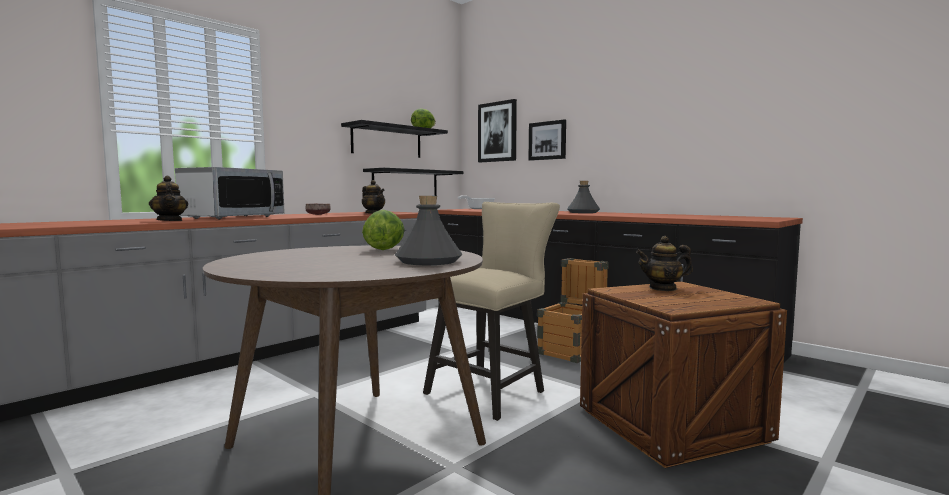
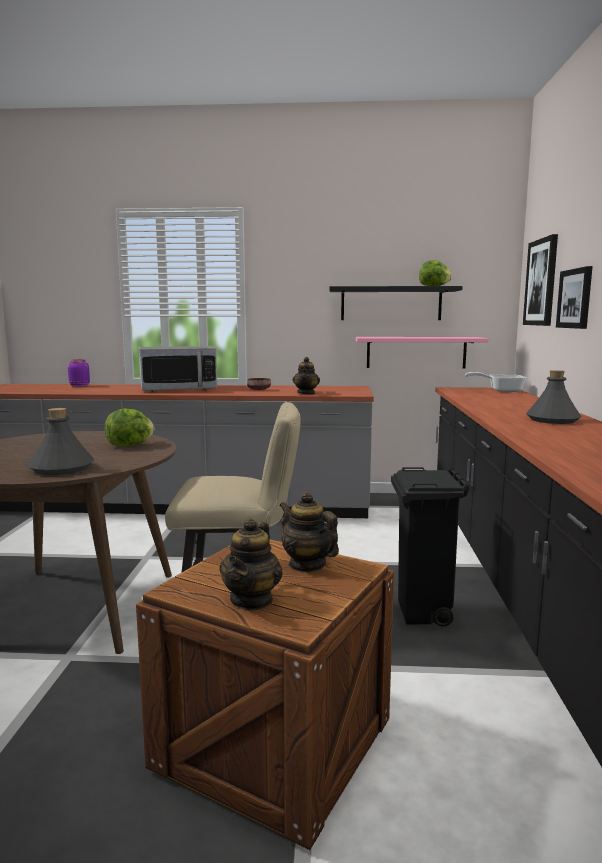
camera: 50 degrees right, 5 degrees up
(69, 222) = (79, 386): none -> purple jar
(170, 221) = (119, 391): teapot -> teapot (252, 600)
(405, 183) = (416, 352): black shelf -> pink shelf
(572, 351) = (423, 614): crate -> black trash can

